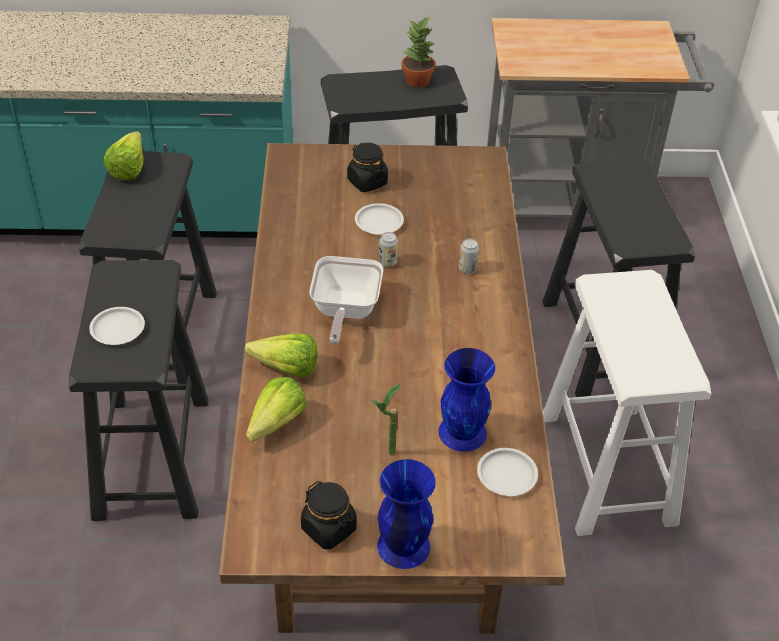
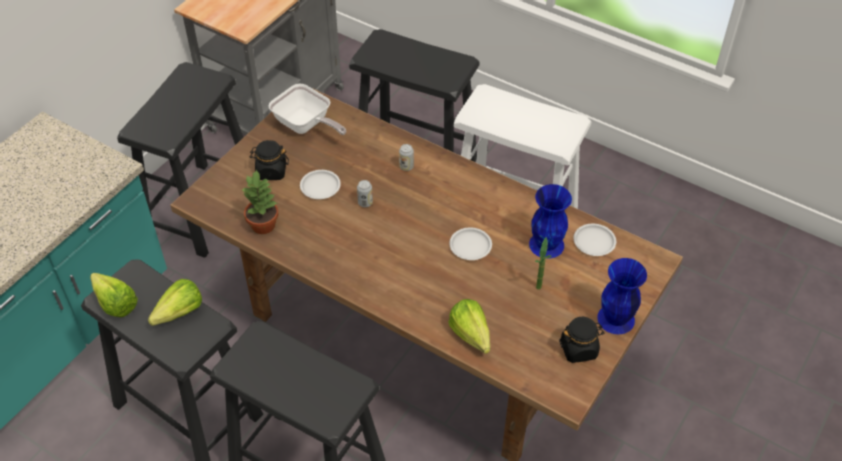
camera: 55 degrees left, 5 degrees up
(117, 329) = (302, 388): white plate -> white plate (470, 246)
(281, 367) = (420, 308): lettuce -> lettuce (175, 315)
(344, 312) = (394, 249): frying pan -> frying pan (306, 126)
(418, 81) = (182, 87): potted plant -> potted plant (264, 225)

